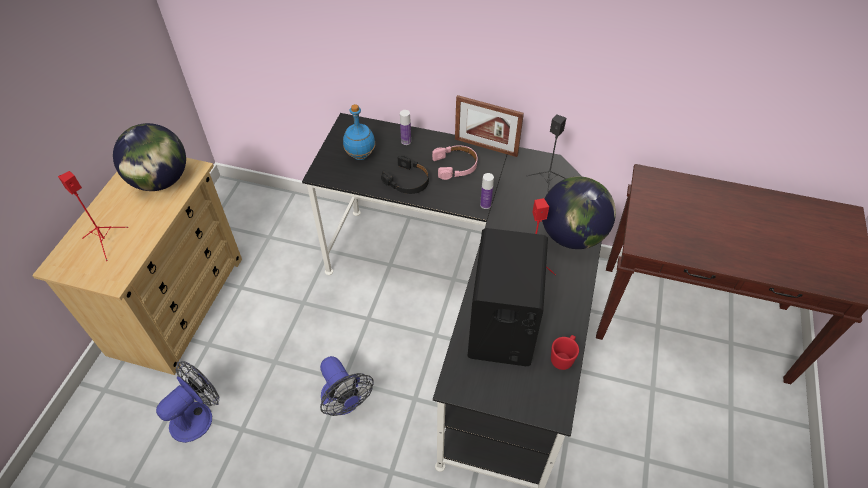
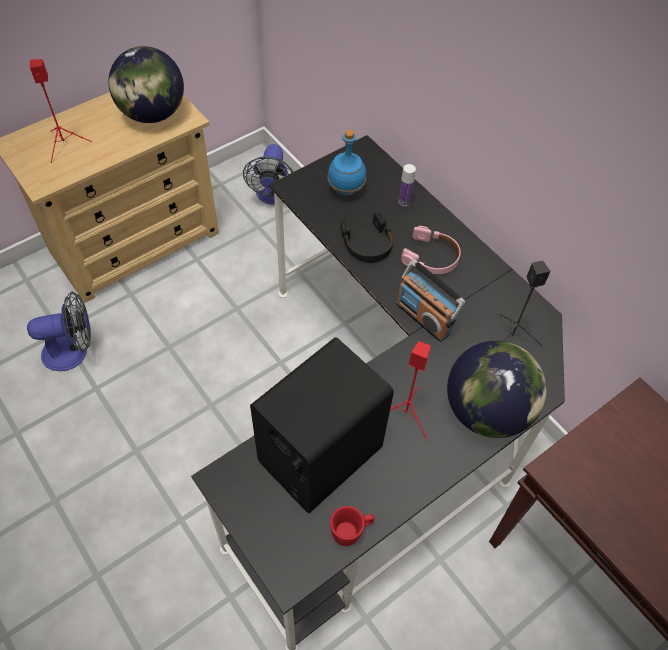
camera: 35 degrees right, 5 degrees up
(344, 402) = (195, 426): fan -> fan (273, 196)
(485, 205) = (424, 317): bottle -> radio
(486, 147) = (483, 256): picture frame -> none

